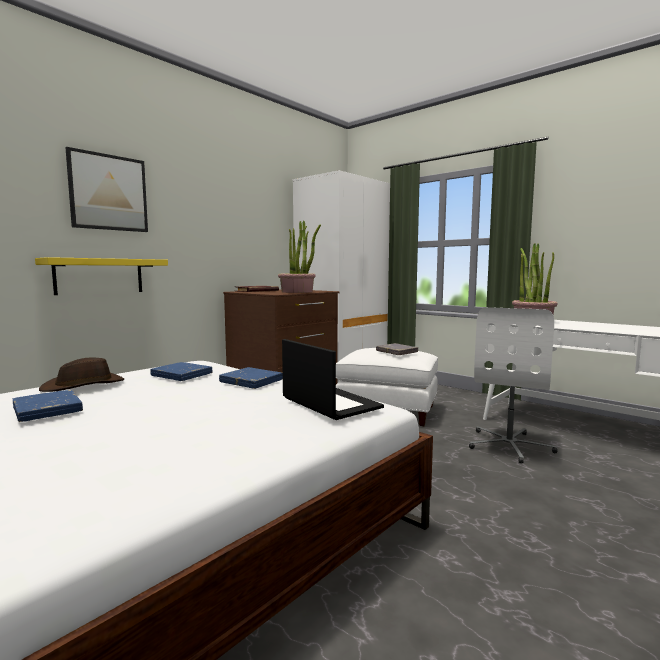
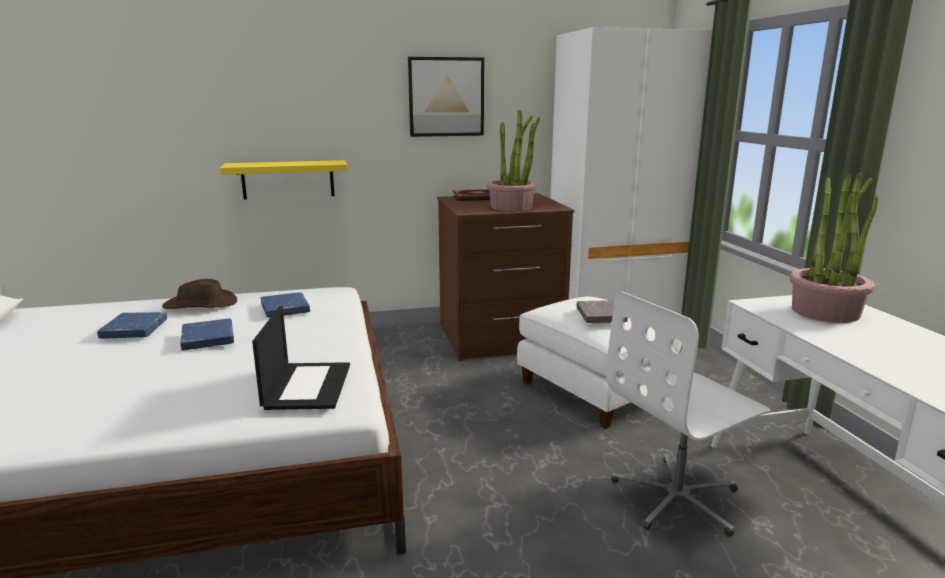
camera: 35 degrees right, 10 degrees up
(108, 192) = (296, 88): picture -> picture (446, 97)
(251, 381) = (318, 333): blue book -> blue book (208, 338)

